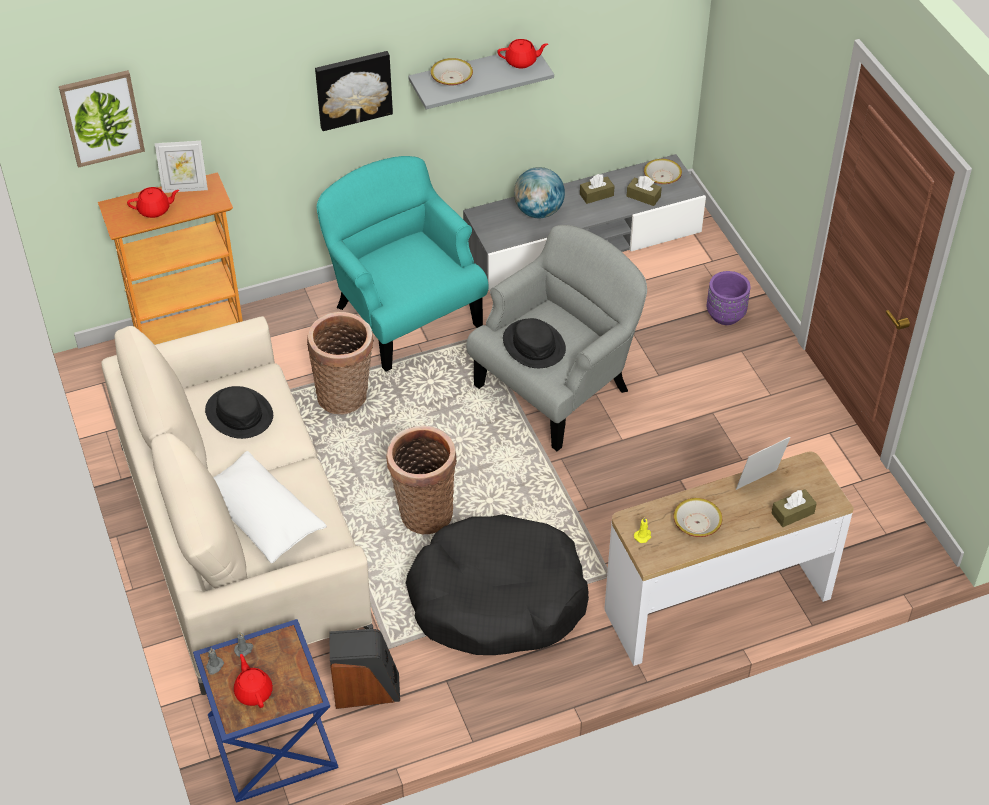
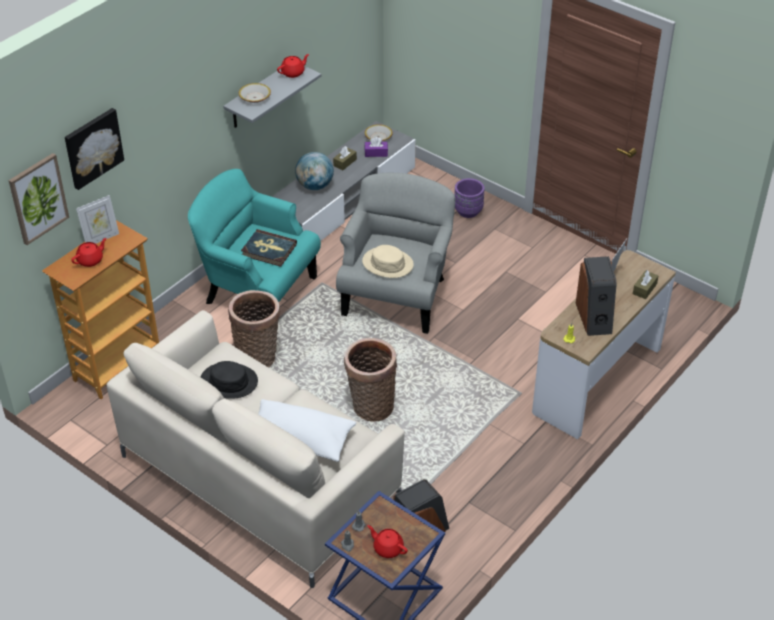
camera: 30 degrees left, 5 degrees down
(353, 89) = (191, 126): picture -> picture (92, 147)
(412, 272) = (269, 250): none -> book
(497, 599) = (461, 438): black dog bed -> none
(534, 345) = (388, 263): black hat -> beige hat
(643, 196) = (376, 153): brown tissue box -> purple tissue box
(697, 523) = (595, 317): bowl -> speaker

